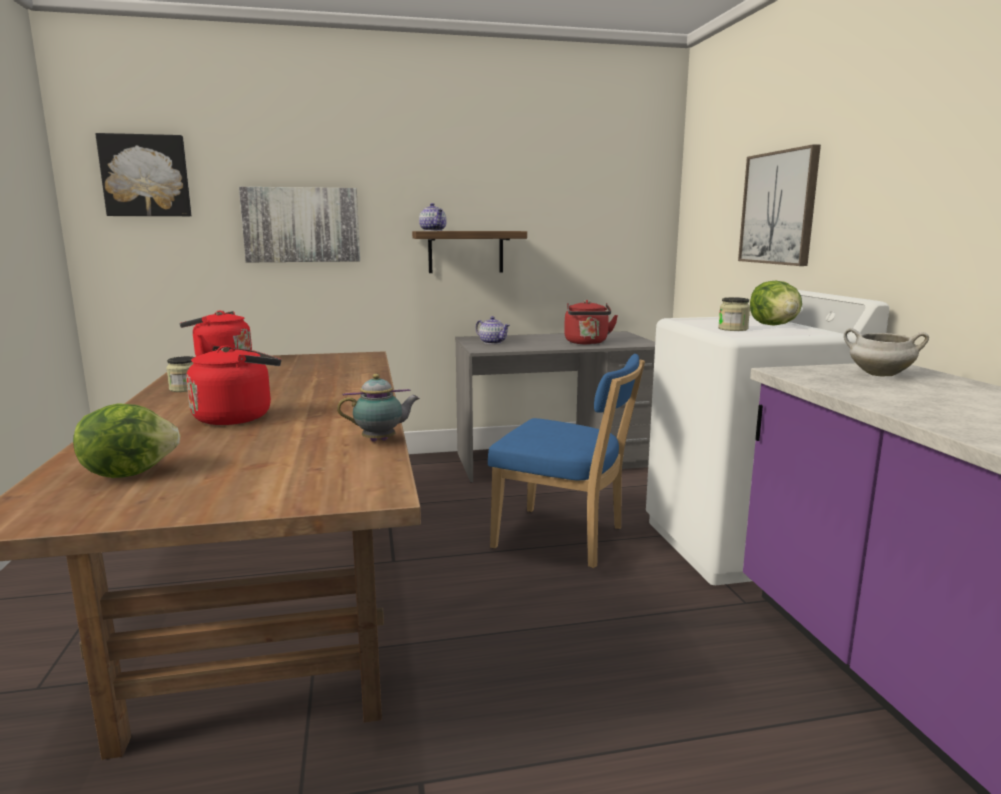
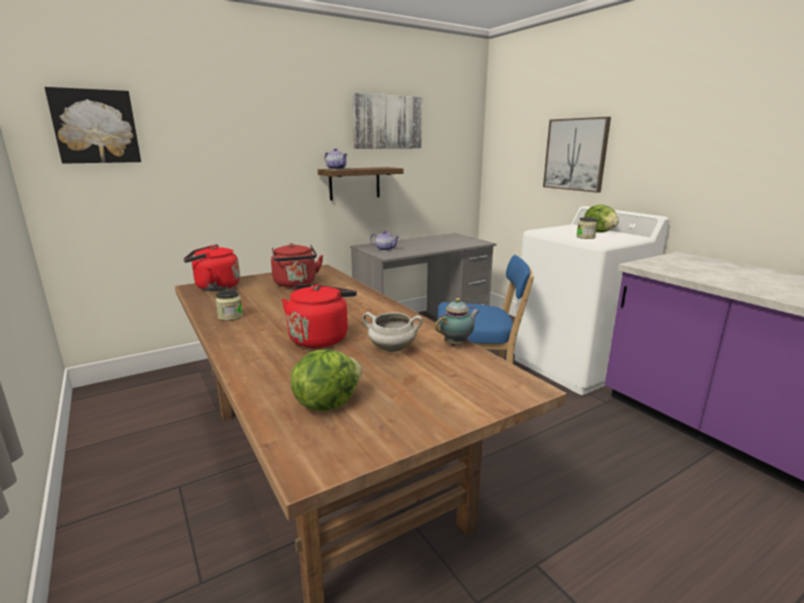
camera: 20 degrees left, 5 degrees up
(301, 225) = (234, 166): picture -> picture (387, 122)
(587, 343) = (446, 244): red kettle -> red kettle (296, 284)
(879, 375) = (688, 263): white cooking pot -> white cooking pot (391, 349)

